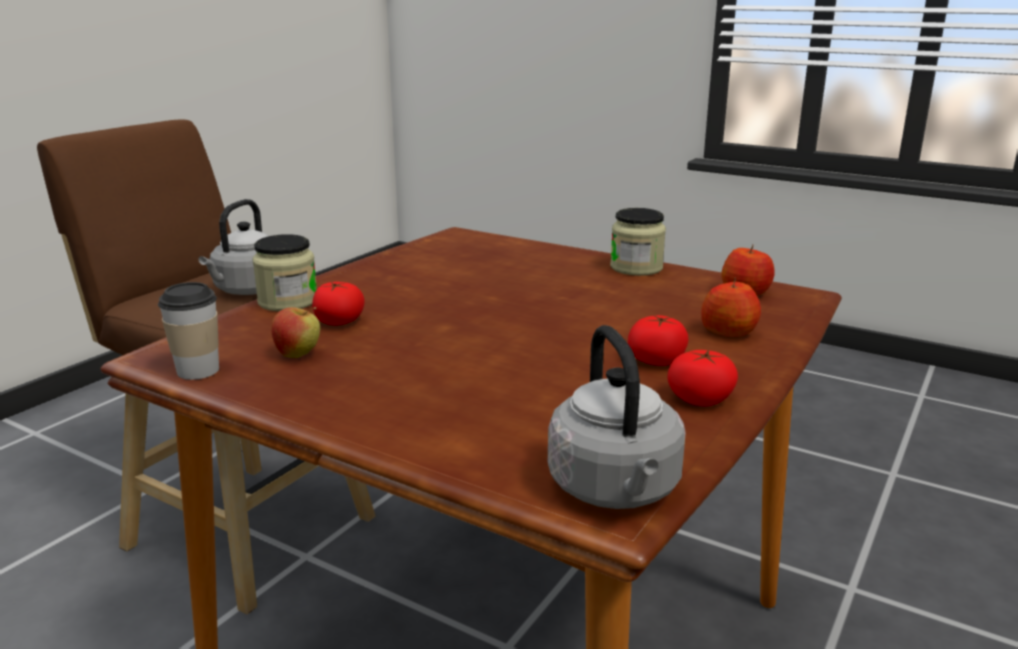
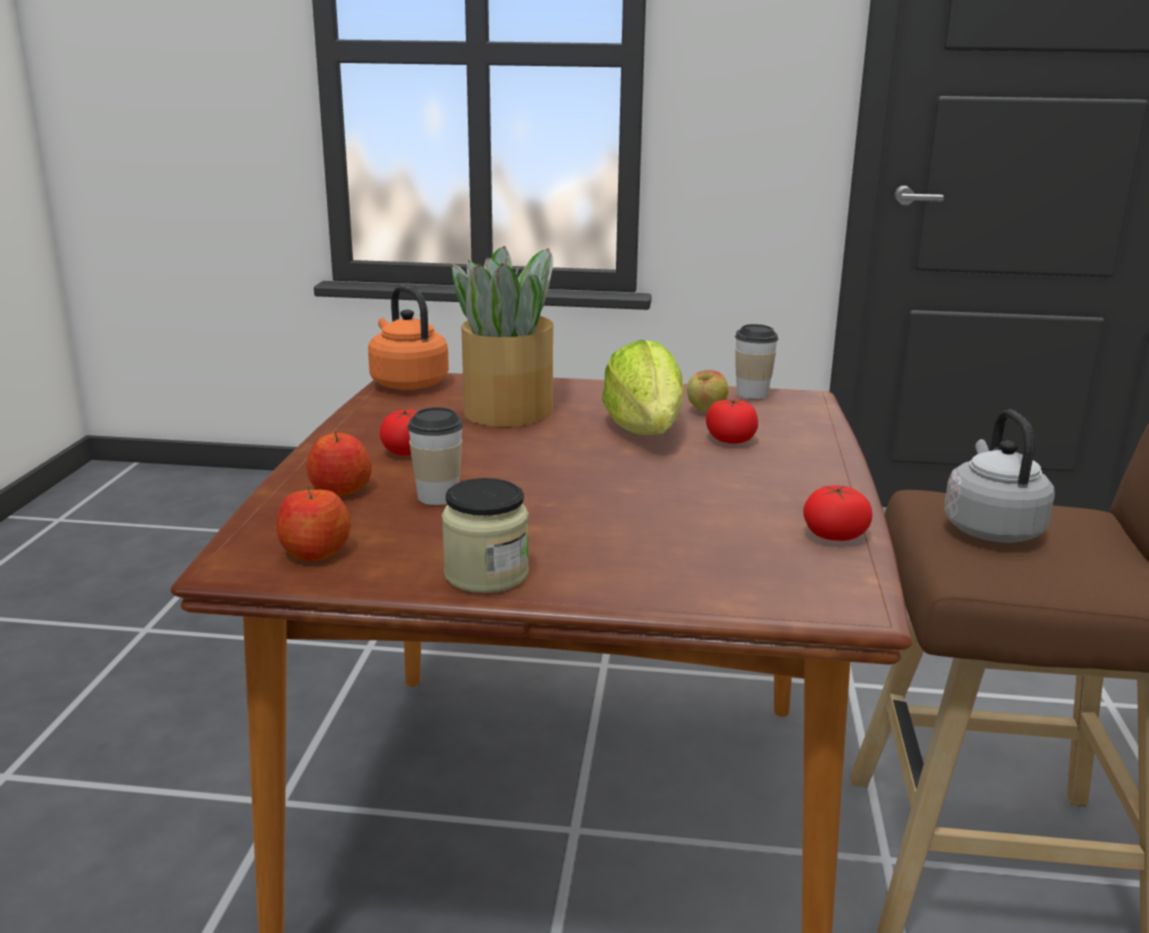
camera: 155 degrees right, 0 degrees up
(288, 301) = (819, 449): jar -> none
(398, 343) = (645, 431): none -> lettuce
(506, 398) = (510, 410): none -> potted plant
(616, 490) = (407, 383): grey kettle -> orange kettle
(645, 314) = (438, 496): none -> cup
(700, 398) = (364, 429): tomato -> tomato (834, 535)

